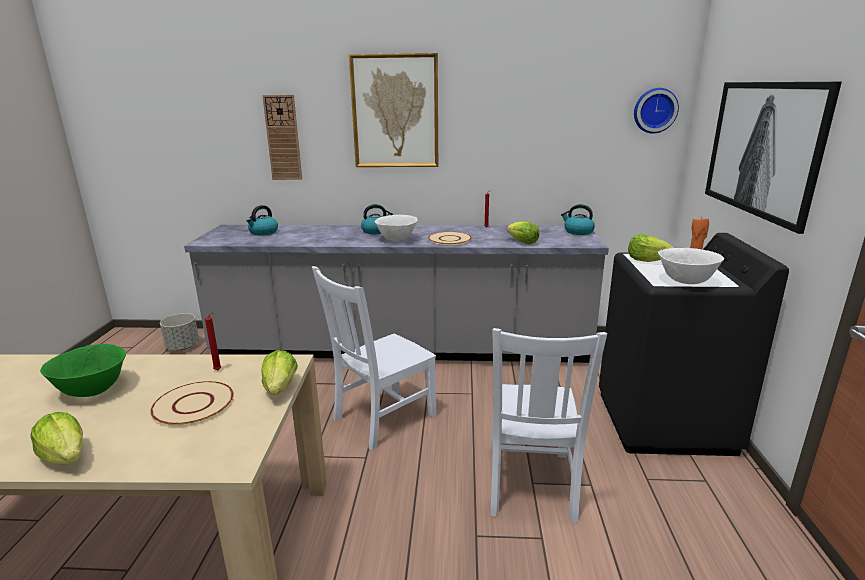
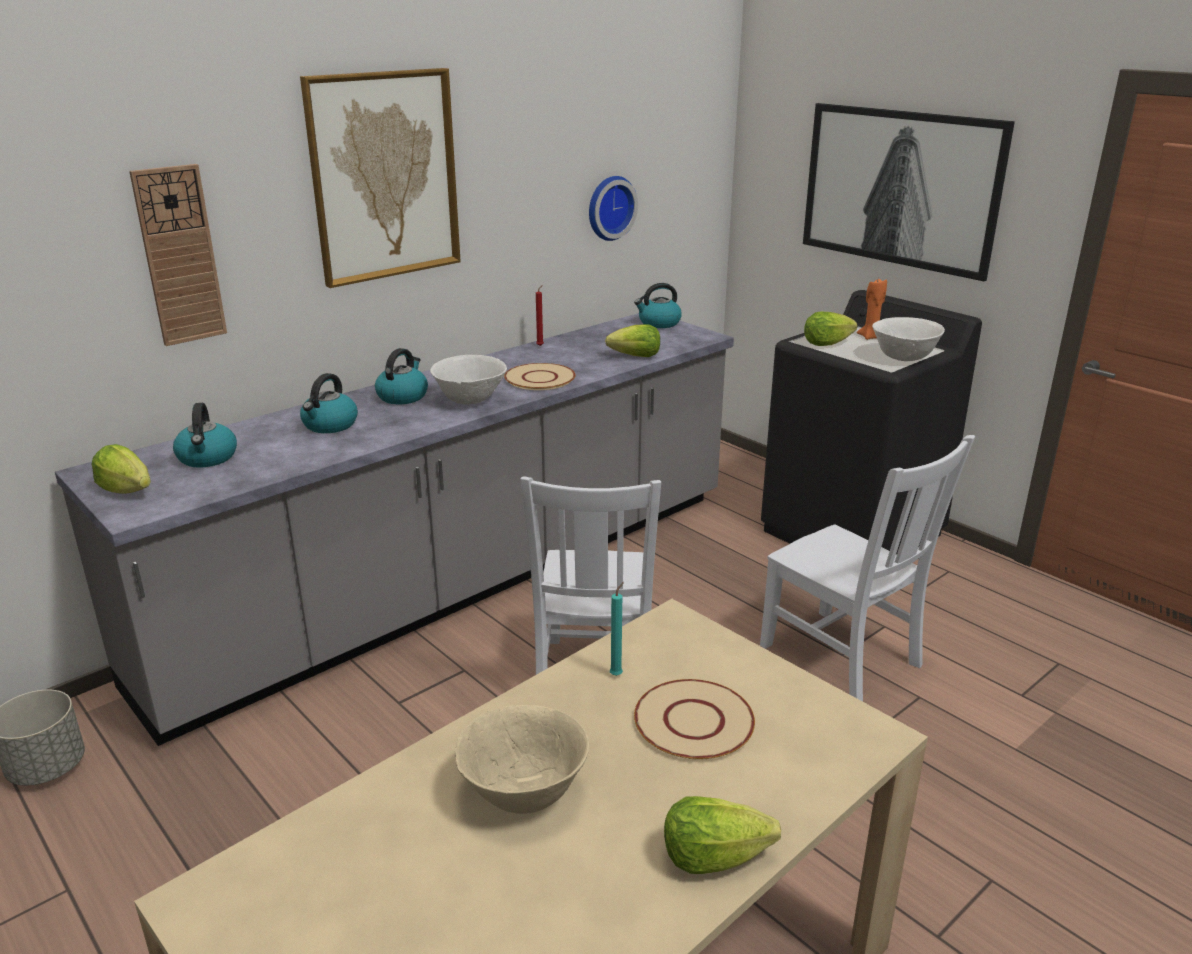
camera: 45 degrees left, 5 degrees up
(92, 390) = (524, 794): green bowl -> beige bowl
(219, 370) = (617, 674): red candle -> turquoise candle
(280, 388) = (734, 649): lettuce -> lettuce (127, 490)
(325, 233) = (330, 425): none -> kettle
(654, 110) = (701, 136): wall clock -> wall clock (609, 207)

